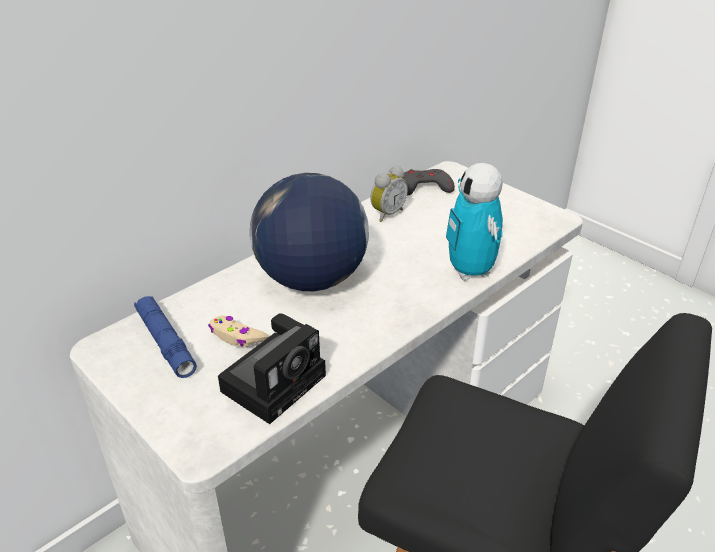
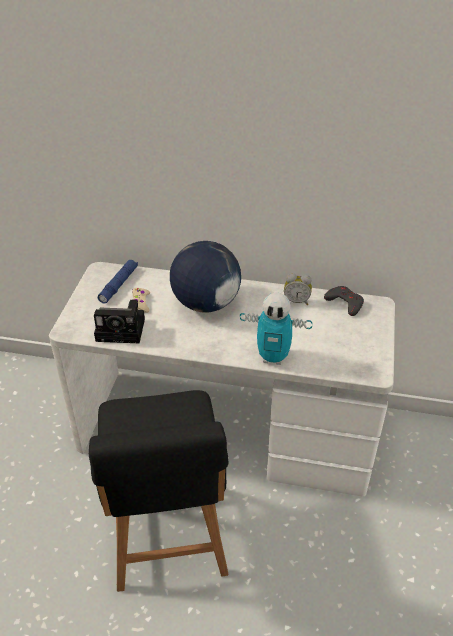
camera: 55 degrees right, 5 degrees up
(470, 271) = (273, 357): toy robot -> toy robot turned 120 degrees counterclockwise

